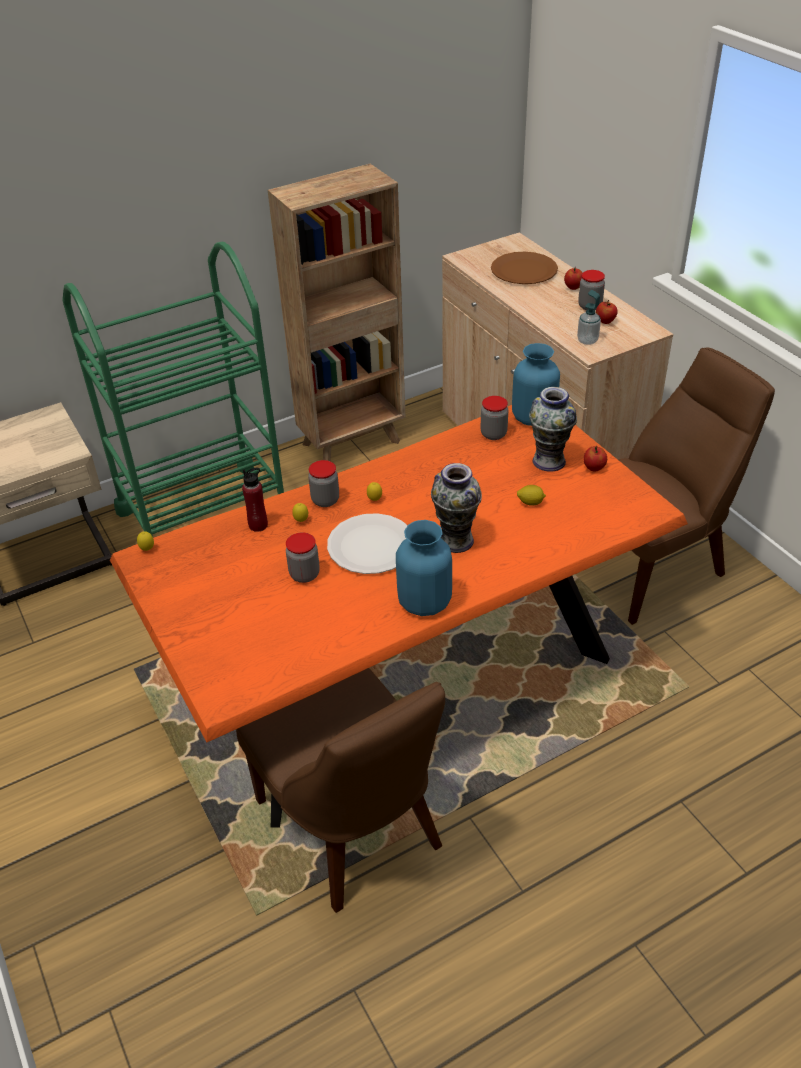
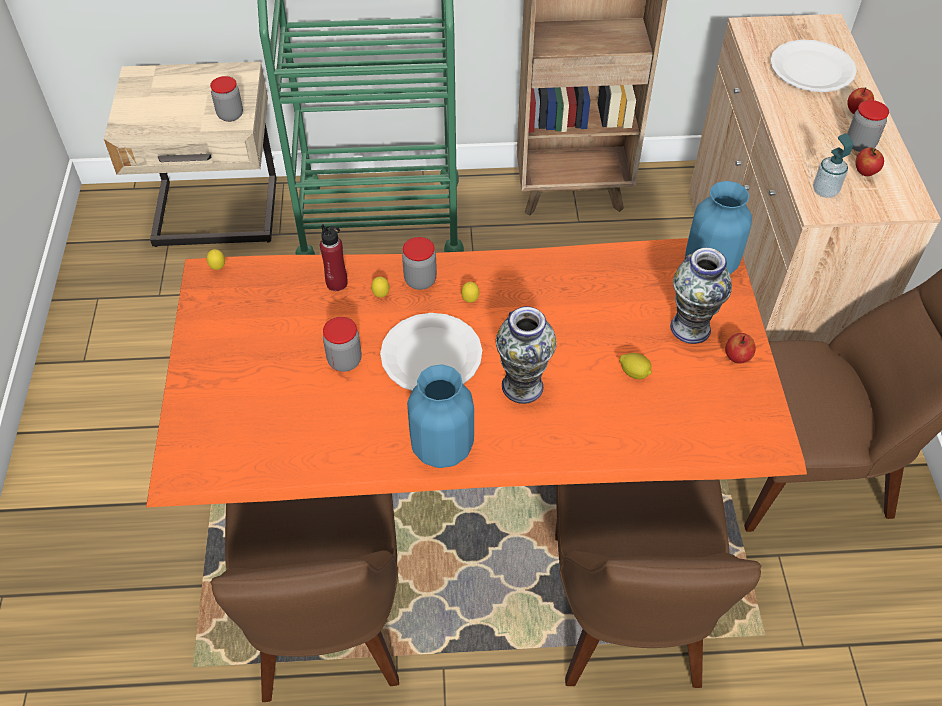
camera: 25 degrees right, 10 degrees up
(493, 434) = (650, 268): jar -> jar (230, 115)
(523, 270) = (811, 68): brown plate -> white plate
(585, 718) = (627, 617): none -> brown chair

